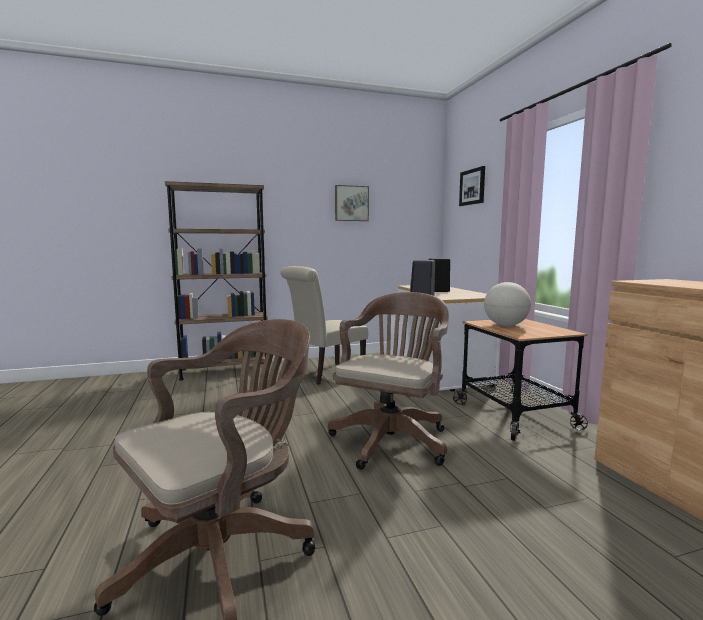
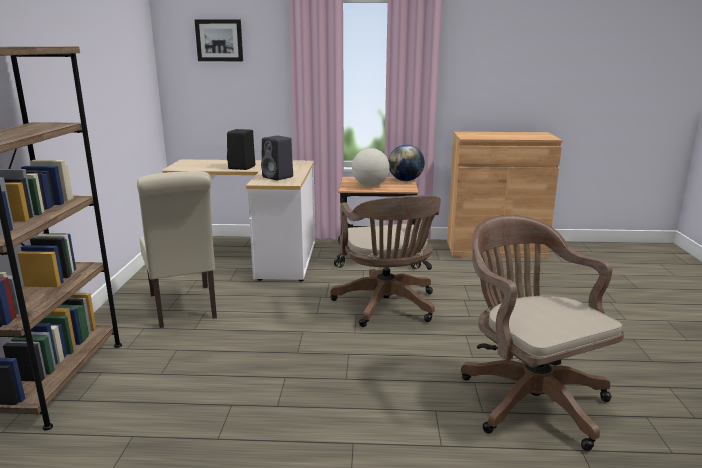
camera: 70 degrees left, 10 degrees up
(351, 203) = (96, 61): picture -> none
(392, 438) = (387, 306): brown office chair -> brown office chair turned 150 degrees counterclockwise
(560, 332) = (405, 180): none -> globe

